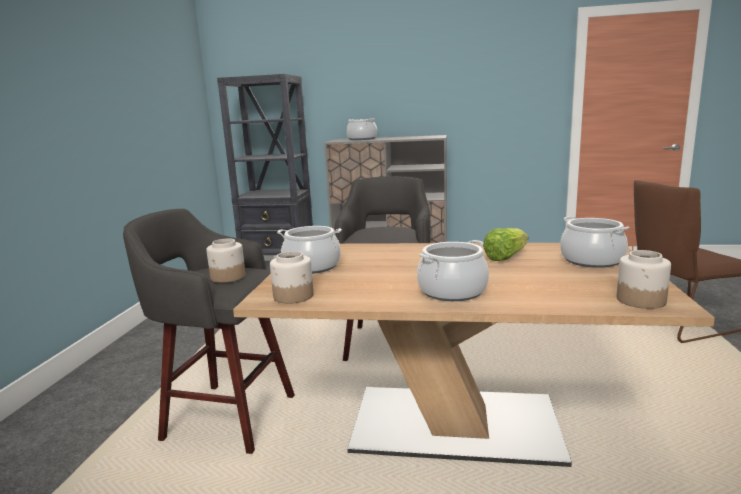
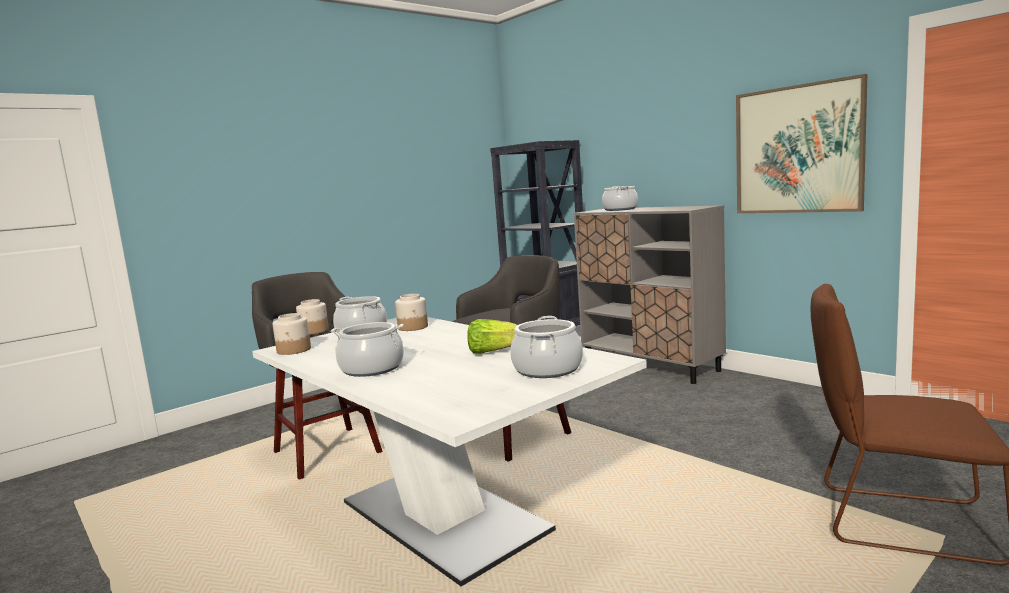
camera: 40 degrees right, 5 degrees down
(455, 424) = (443, 516): brown dining table -> white dining table
(502, 93) = (797, 149): none -> picture
(641, 300) = (454, 409): jar -> jar (413, 327)

